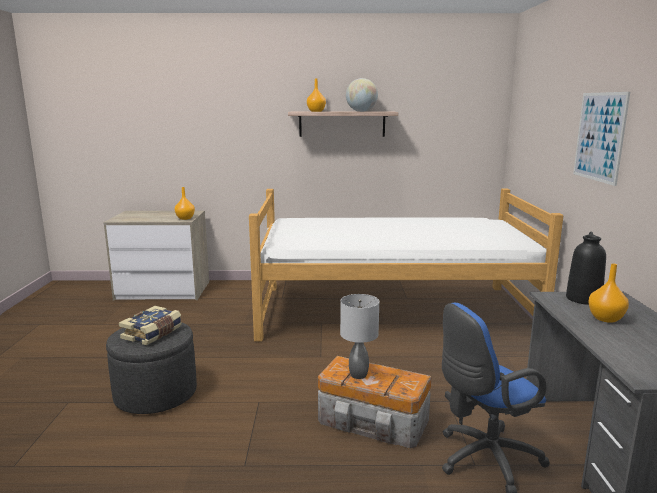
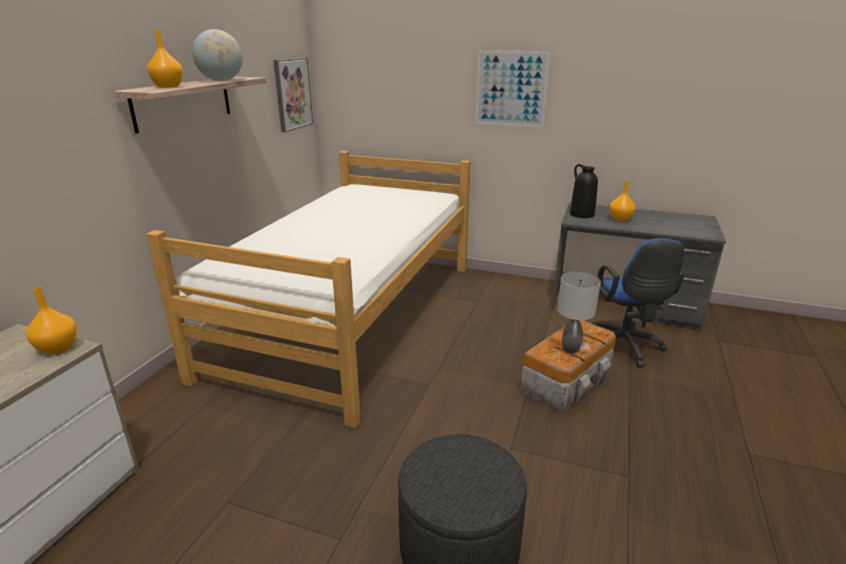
camera: 70 degrees left, 10 degrees up
(153, 334) = (468, 469): book -> none
(469, 131) = (292, 94): none -> picture

